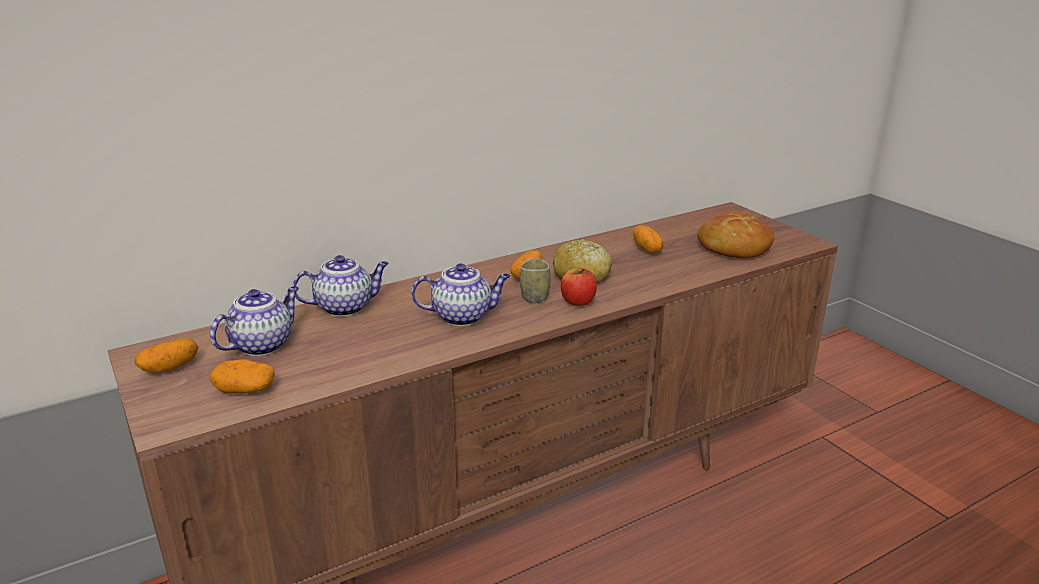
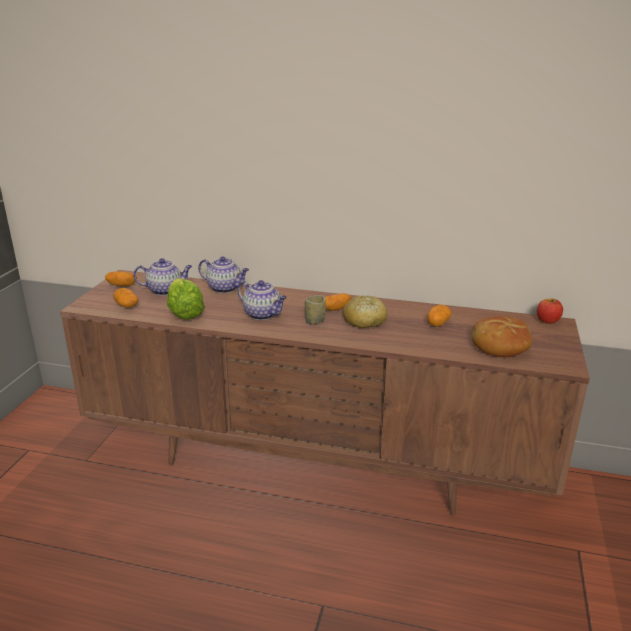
camera: 45 degrees right, 0 degrees up
(360, 360) = (185, 313): none -> lettuce
(578, 301) = (332, 333): apple -> apple (547, 320)

